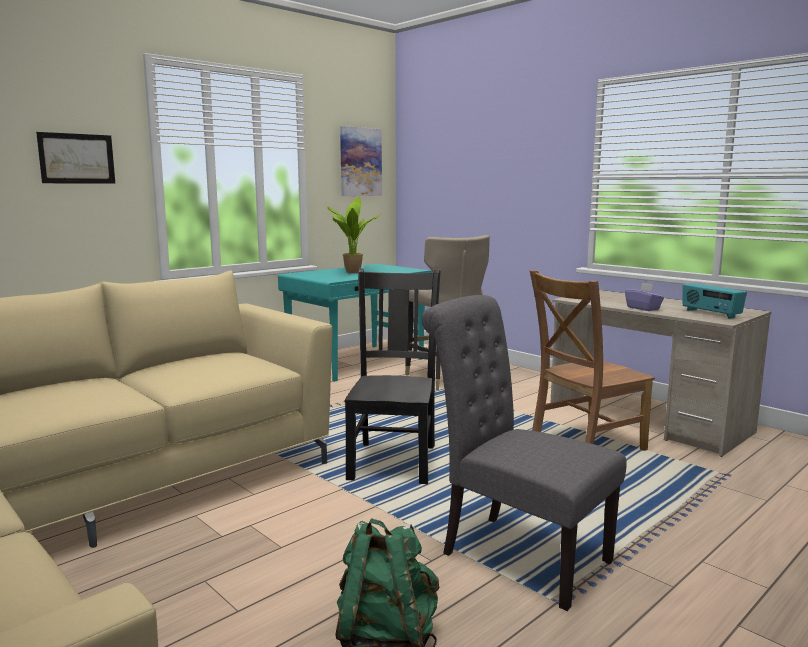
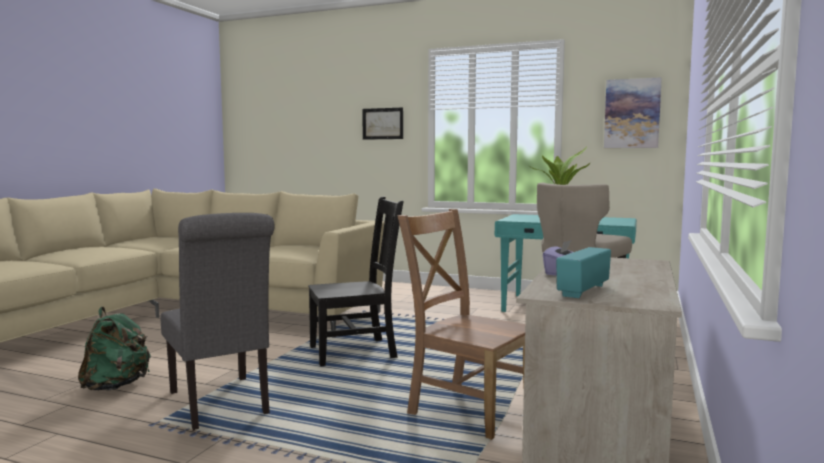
camera: 65 degrees right, 5 degrees down
(516, 554) = (221, 405): grey chair -> grey chair turned 135 degrees clockwise

